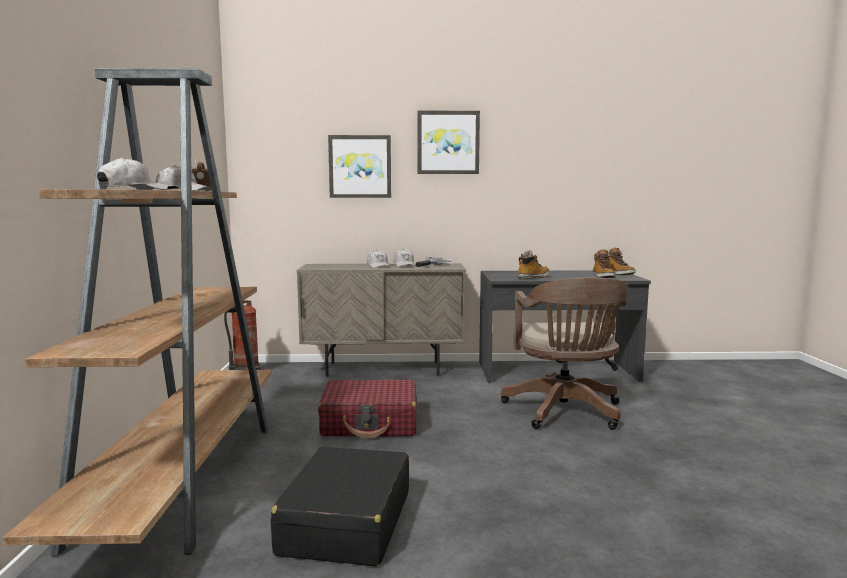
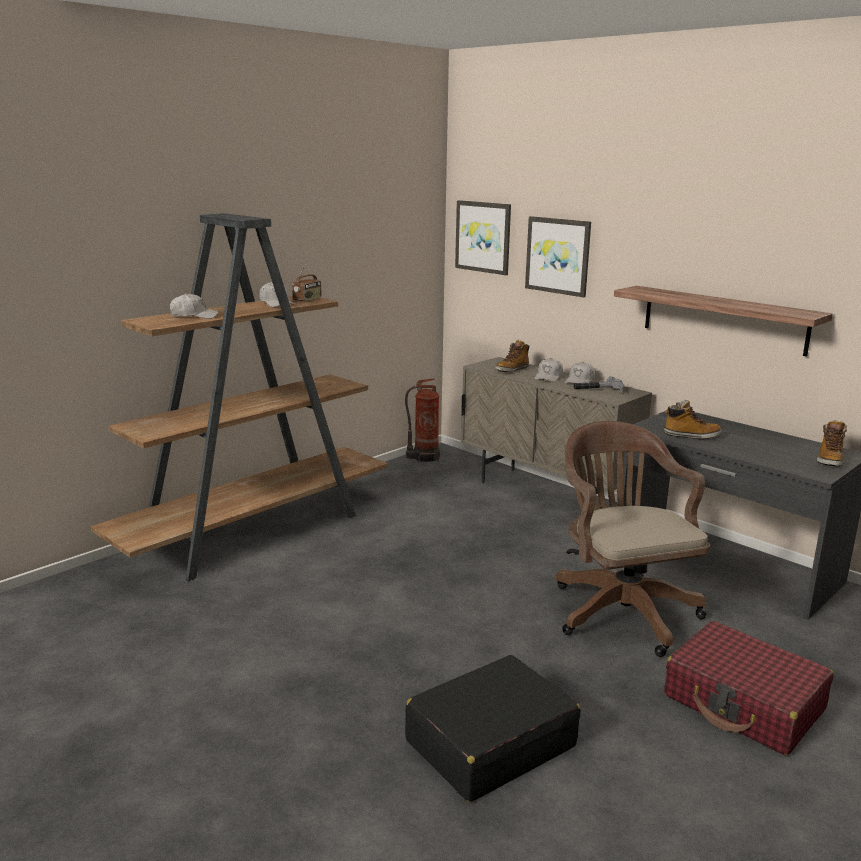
camera: 45 degrees right, 10 degrees up
(346, 523) = (282, 606): black suitcase -> black suitcase (489, 744)
(370, 423) = (432, 542): red suitcase -> red suitcase (744, 703)
(448, 142) = (654, 236): picture -> picture (483, 237)
(510, 198) = (723, 319): none -> shelf
(565, 412) = (620, 609): brown office chair -> brown office chair turned 120 degrees clockwise
(603, 277) = (785, 459): boot -> boot (512, 370)

